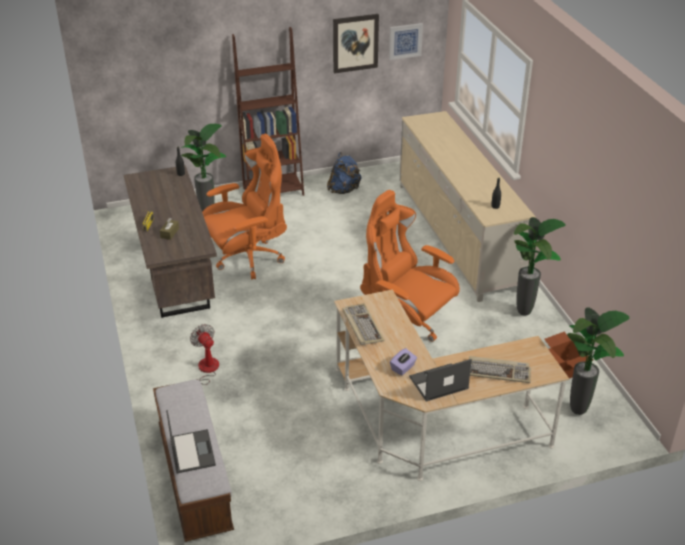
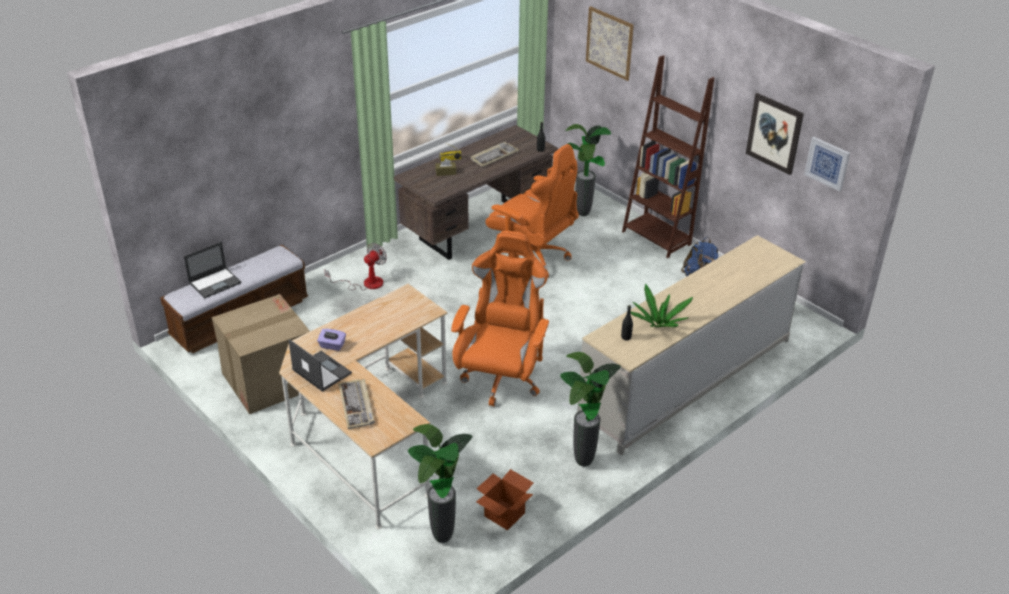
camera: 65 degrees right, 0 degrees up
(163, 53) = (609, 42): none -> picture
(314, 476) = (268, 380): none -> cardboard box
(362, 326) = (380, 308): keyboard -> keyboard (494, 156)
(486, 188) = (658, 324): none -> potted plant

